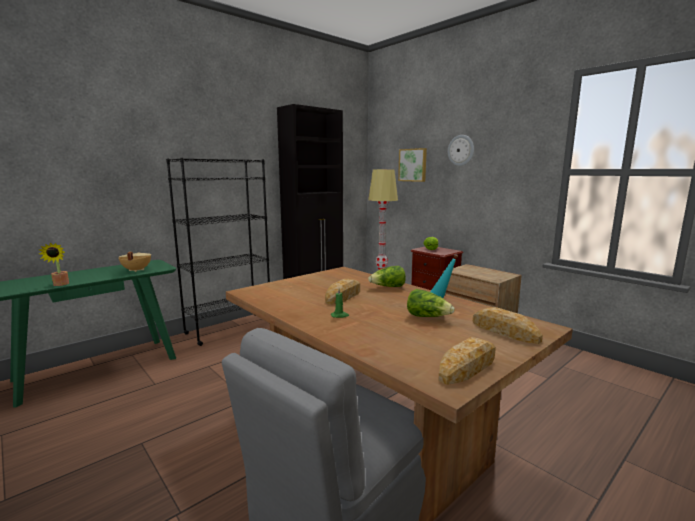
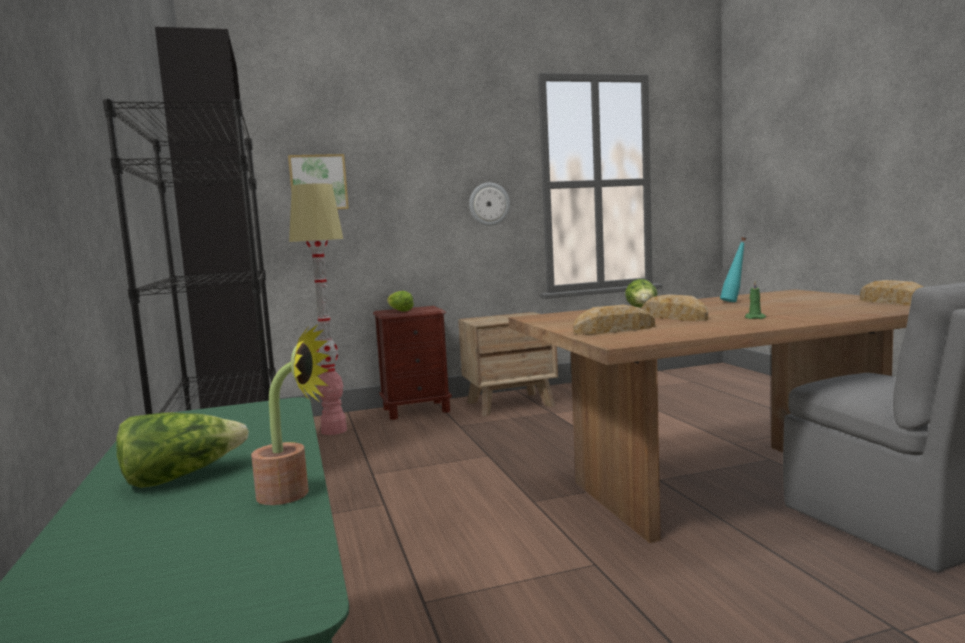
camera: 65 degrees left, 5 degrees down
(136, 270) = (250, 426): beige cooking pot -> none
(428, 317) = (763, 304): lettuce -> lettuce (181, 476)
(461, 150) = (407, 159): wall clock -> wall clock (489, 204)
(504, 331) = (804, 296): bread -> bread (614, 330)

